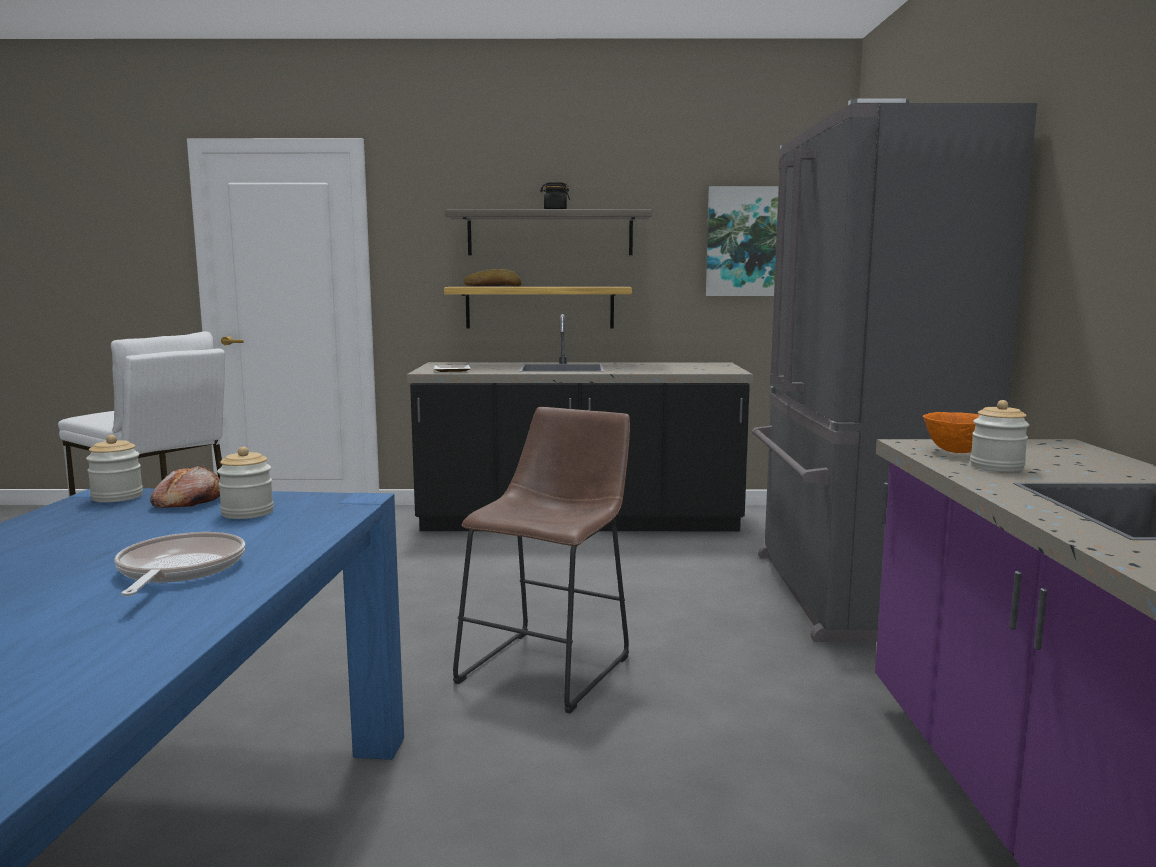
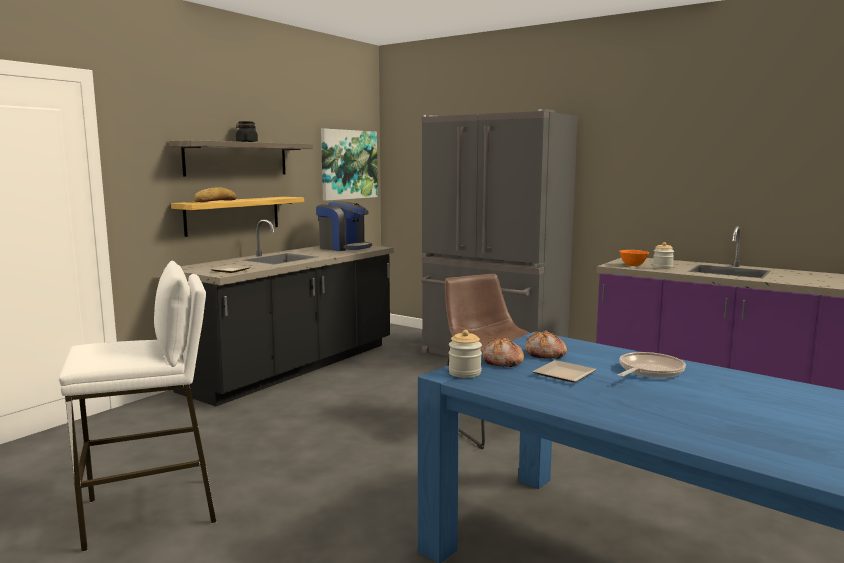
camera: 55 degrees left, 0 degrees up
(137, 532) = (563, 374): none -> plate
(178, 570) = (648, 371): frying pan -> frying pan turned 105 degrees clockwise
(247, 513) = (545, 354): jar -> bread
(692, 367) = (344, 248): none -> coffee machine

